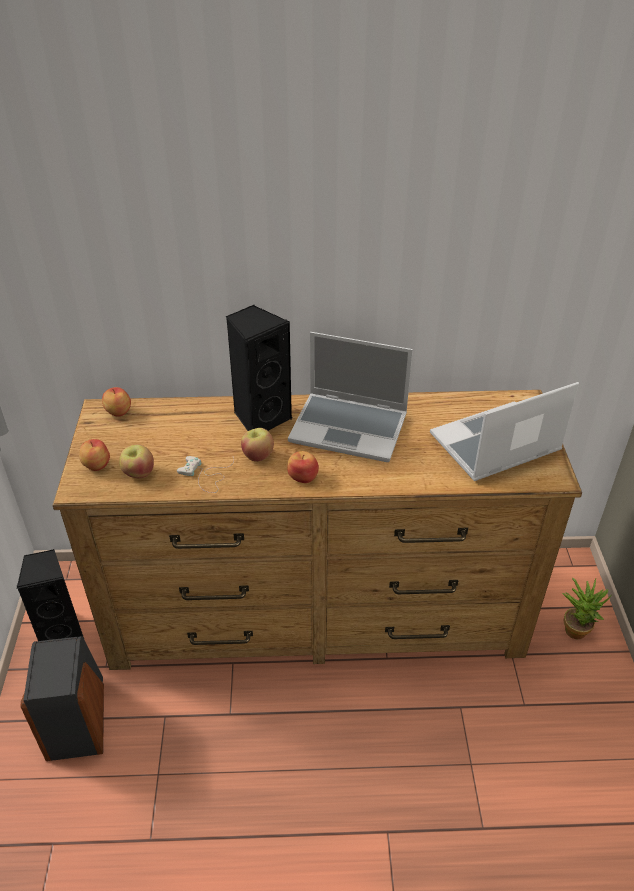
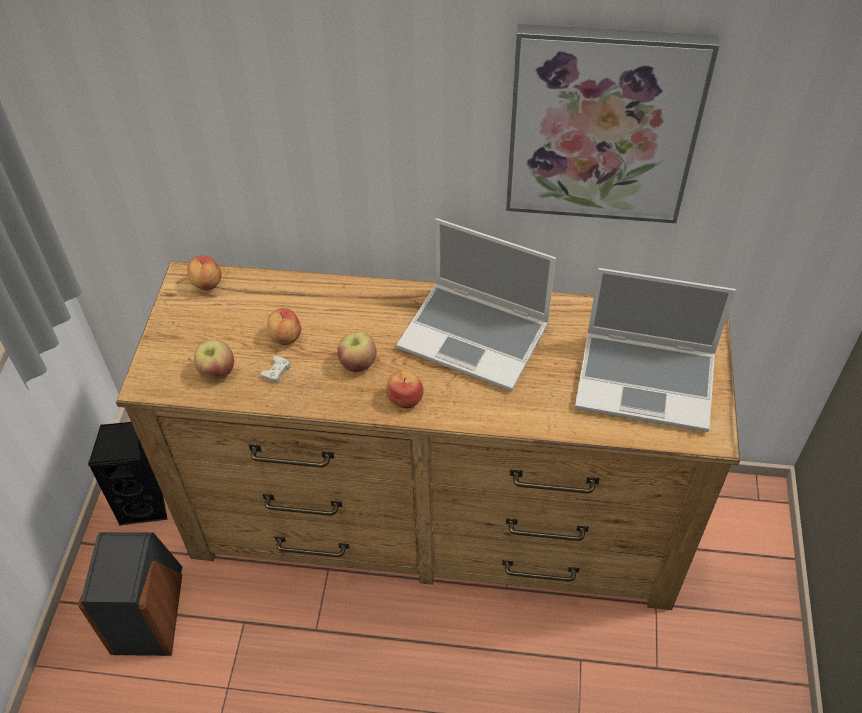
camera: 10 degrees right, 10 degrees up
(96, 465) = (171, 354): apple -> apple (285, 337)
(260, 418) = (371, 310): black speaker -> none
(439, 239) = (603, 126): none -> picture
(494, 445) = (647, 381): laptop -> laptop turned 150 degrees counterclockwise
(576, 627) = (743, 580): potted plant -> none

